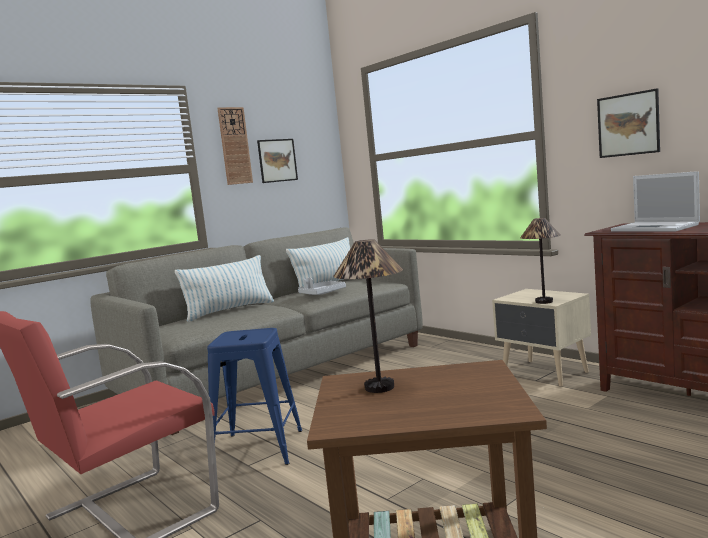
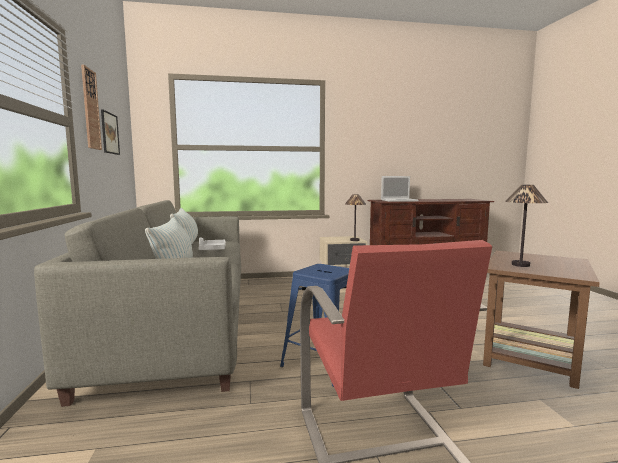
camera: 60 degrees left, 0 degrees up
(628, 124) = (371, 151): picture -> none

